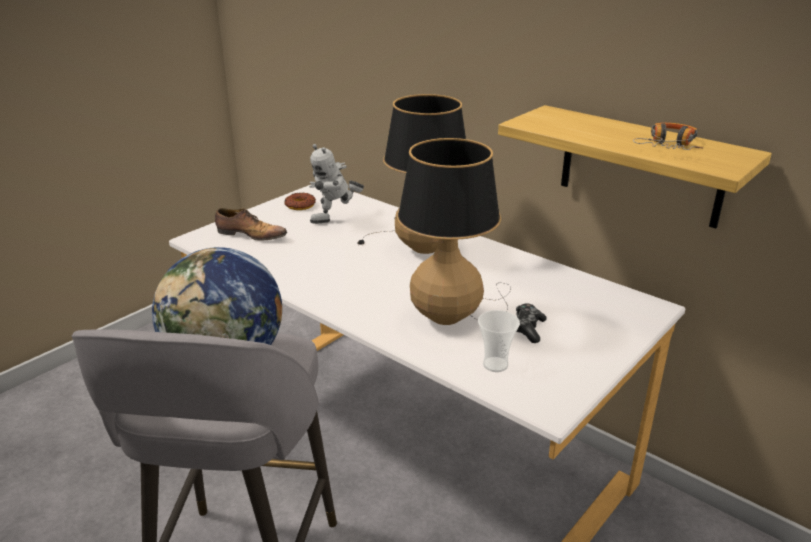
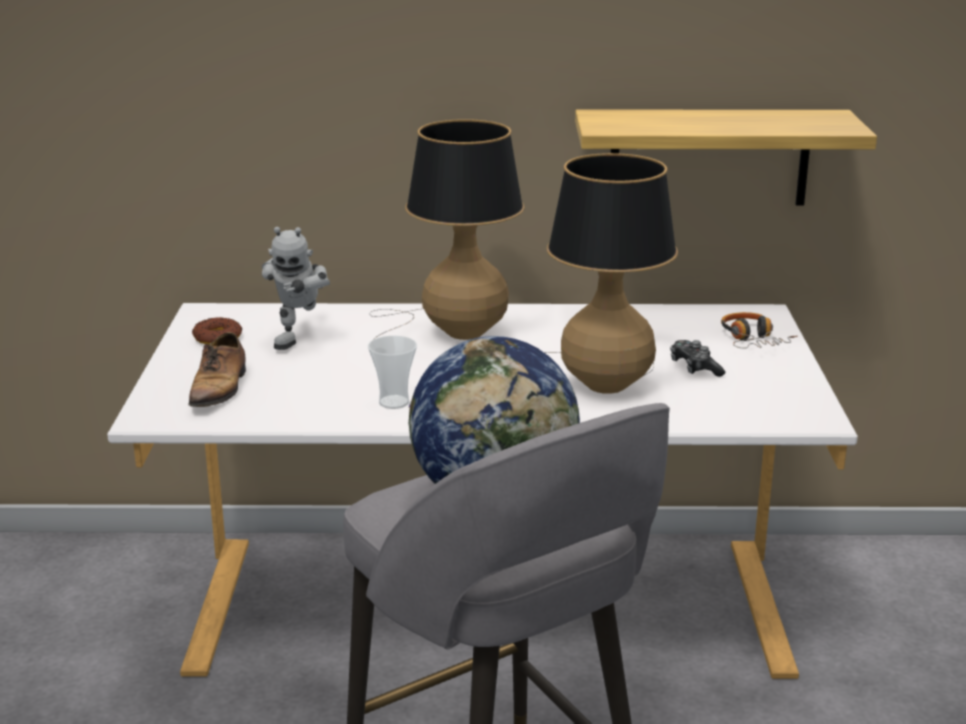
camera: 40 degrees left, 5 degrees down
(250, 235) = (219, 389): shoe -> shoe turned 120 degrees clockwise
(495, 365) = (719, 405): cup -> cup (394, 402)
(669, 146) = (770, 121): headphones -> headphones (753, 340)

